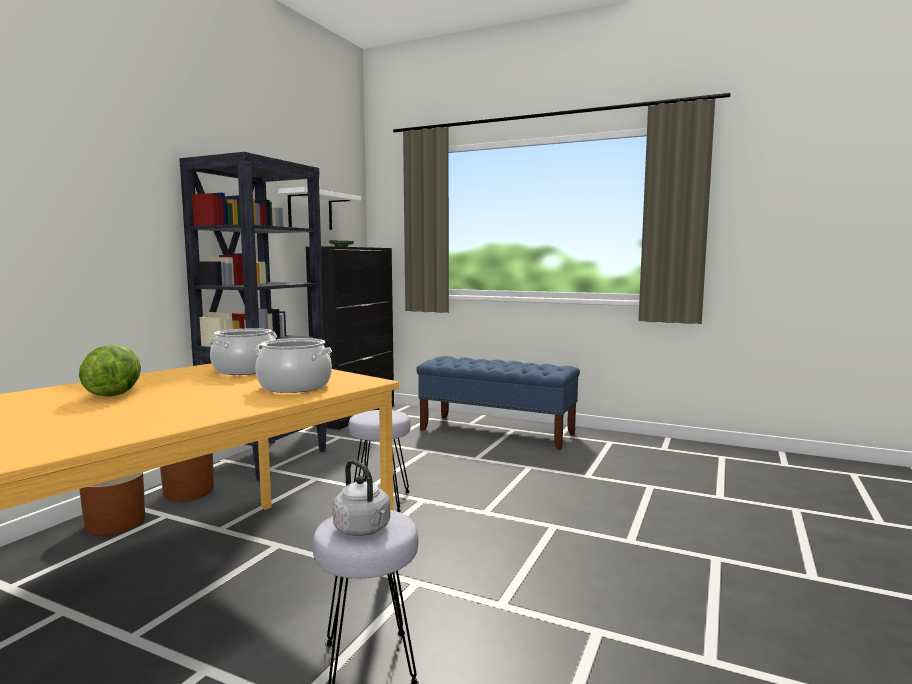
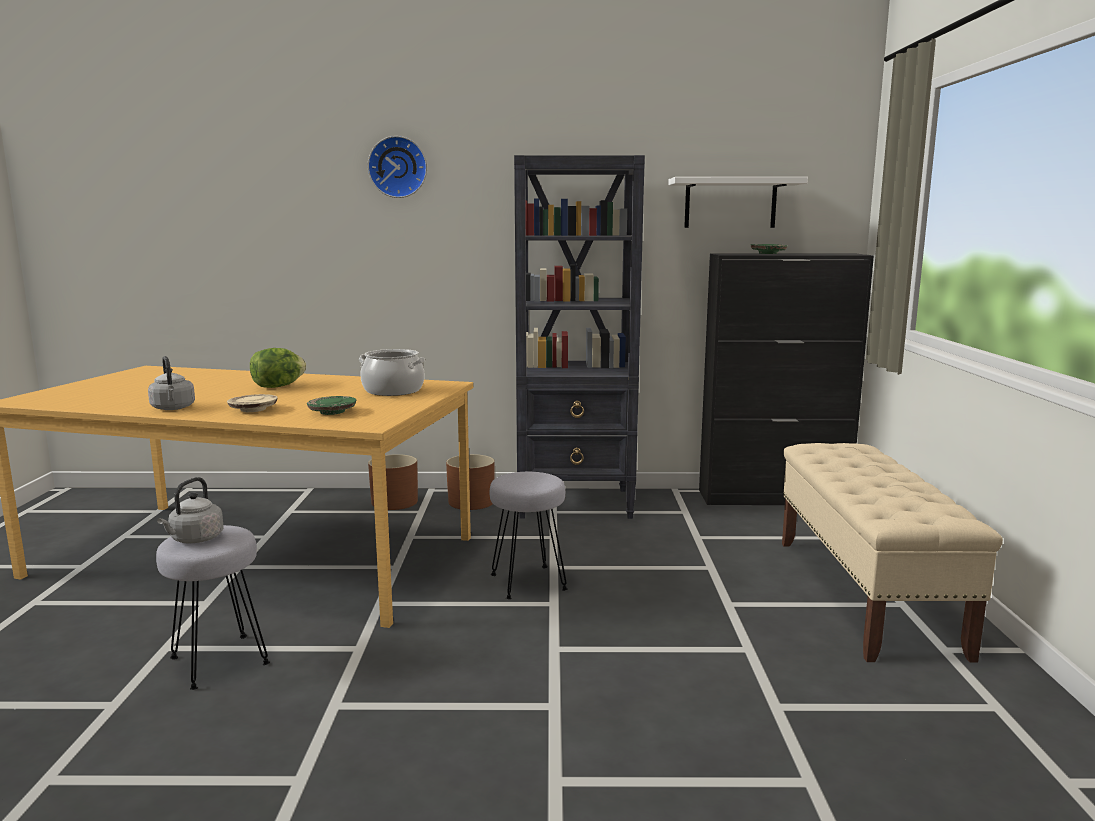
camera: 65 degrees right, 5 degrees up
(59, 142) = (398, 167): none -> wall clock
(122, 430) = (173, 408): none -> grey kettle
(220, 404) = (253, 410): none -> beige plate
(295, 386) = (332, 412): cooking pot -> green plate
(497, 432) = (865, 594): blue bench -> beige bench

